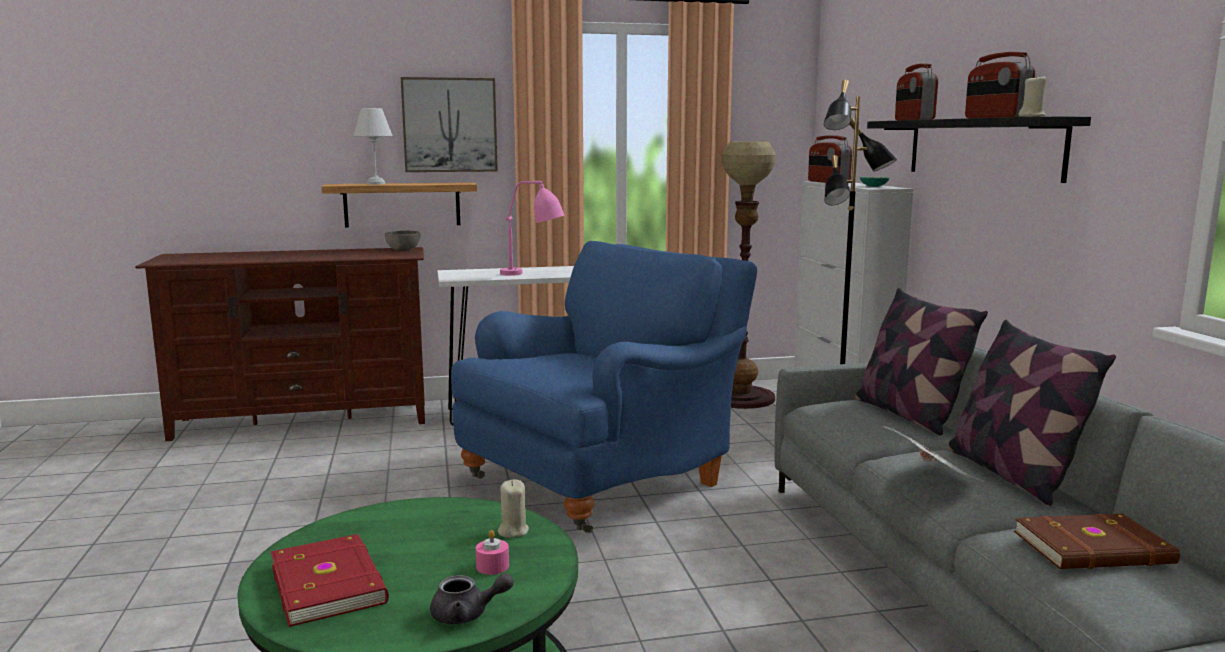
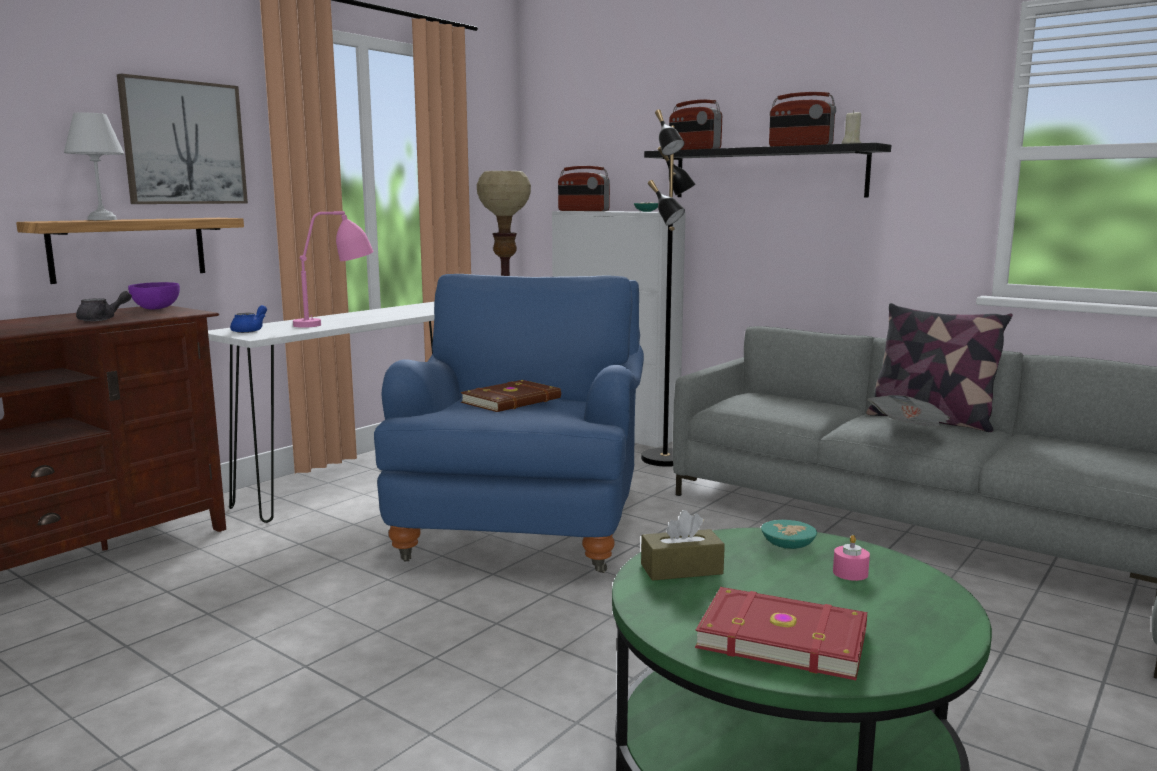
camera: 40 degrees left, 0 degrees up
(400, 518) = (681, 569): none -> brown tissue box
(403, 250) = (155, 309): grey bowl -> purple bowl
(465, 273) = (250, 330): none -> blue teapot
(467, 615) = (933, 610): grey teapot -> grey teapot (102, 319)
(513, 531) = (789, 545): beige candle -> turquoise bowl
(908, 414) = (790, 398): pillow -> none
(1095, 549) = (1069, 447): brown book -> brown book (513, 401)

